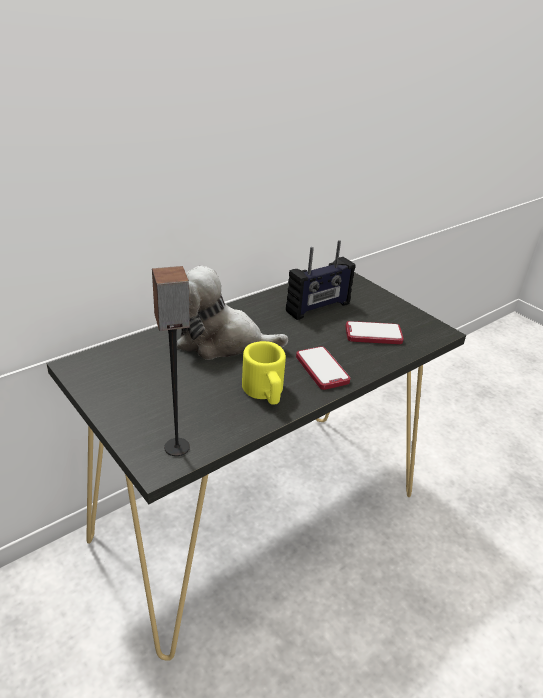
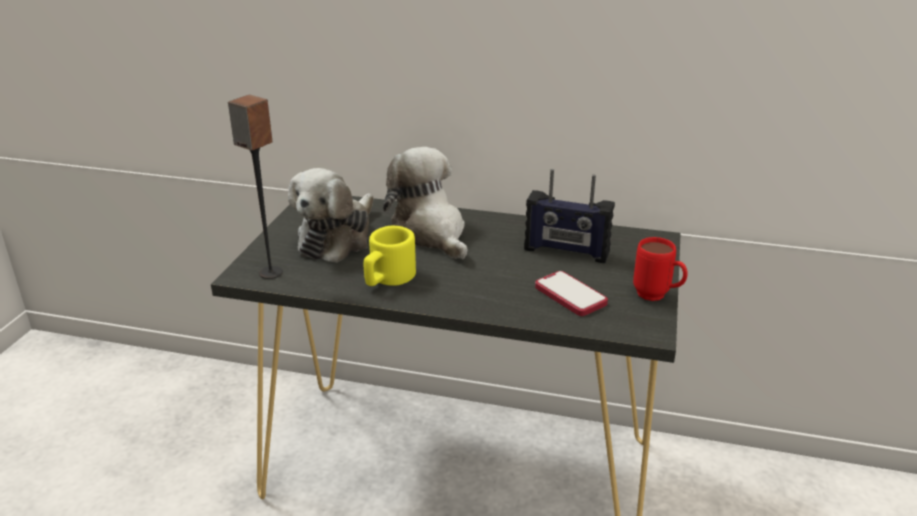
camera: 55 degrees right, 5 degrees down
(166, 385) = (337, 238): none -> plush toy
(322, 369) = (463, 291): phone -> none
(406, 309) = (657, 297): none -> red mug

